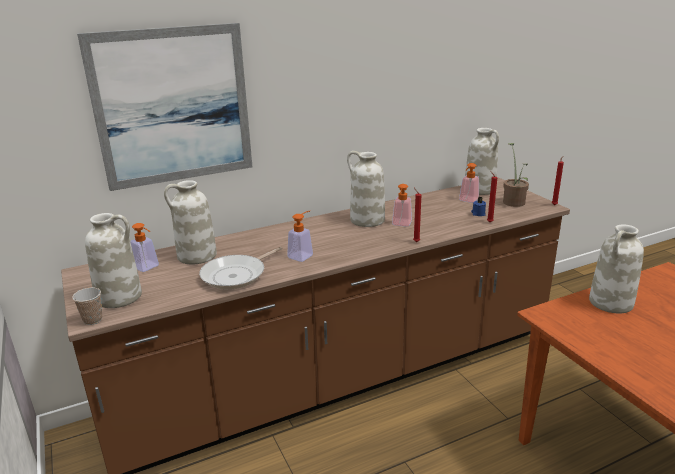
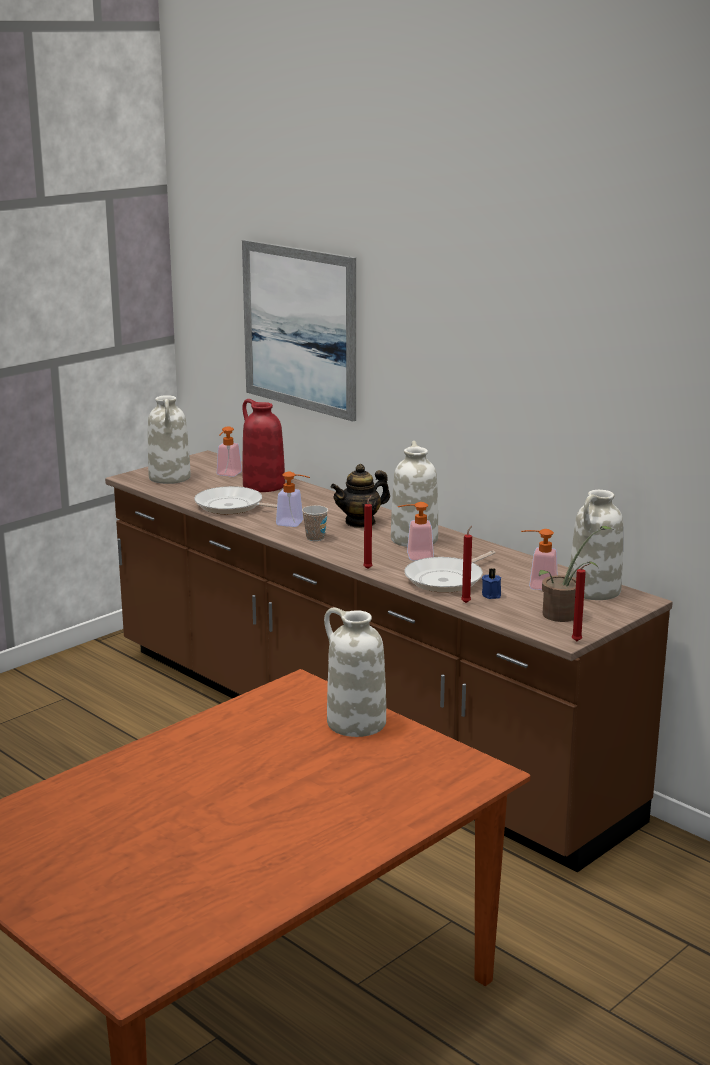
camera: 70 degrees right, 5 degrees down
(93, 320) = (129, 478): cup -> cup (315, 538)
(196, 256) = (263, 485): white vase -> red vase
(320, 231) = (360, 522): none -> teapot
(447, 221) = (447, 579): none -> frying pan

